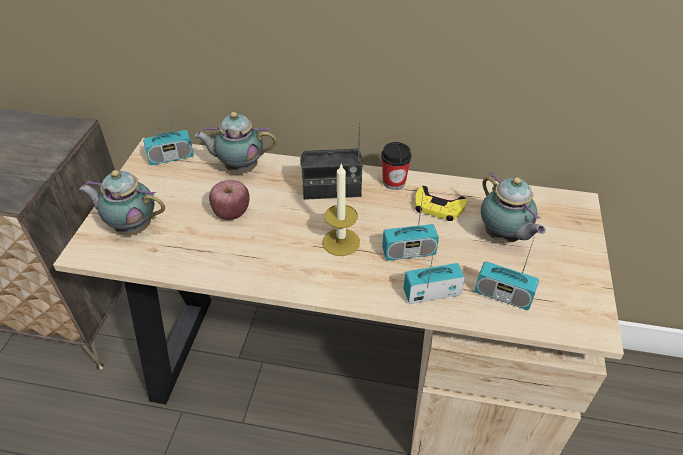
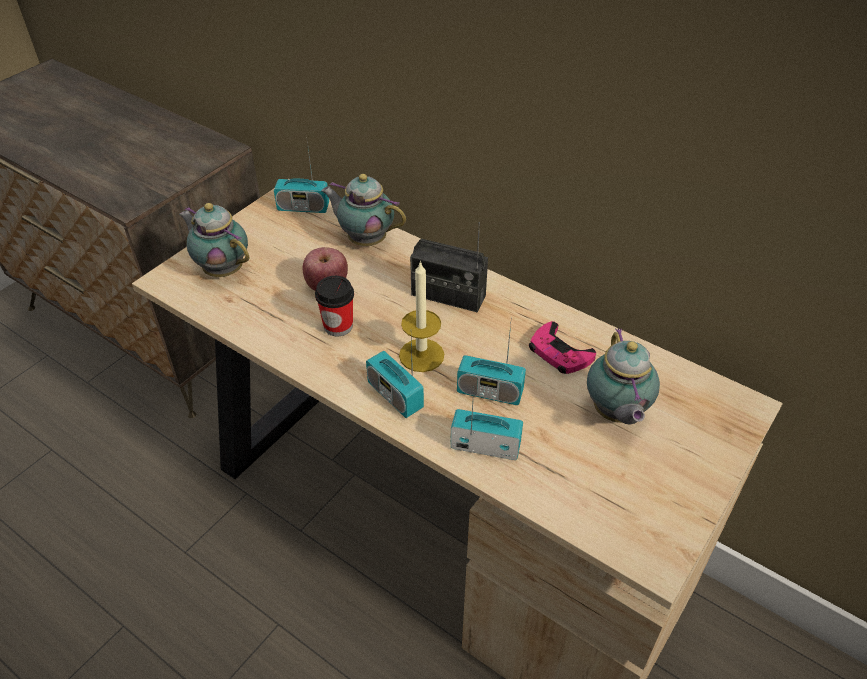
camera: 25 degrees right, 0 degrees up
(394, 182) = (526, 308): cup -> cup (338, 326)
(438, 207) = (559, 353): yellow game controller -> pink game controller
(503, 295) = (567, 479): radio -> radio (395, 396)

